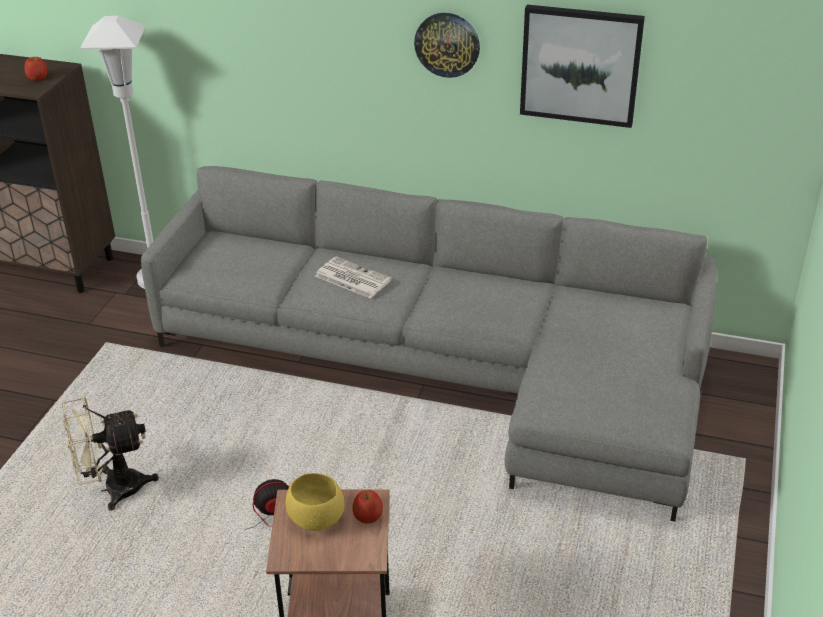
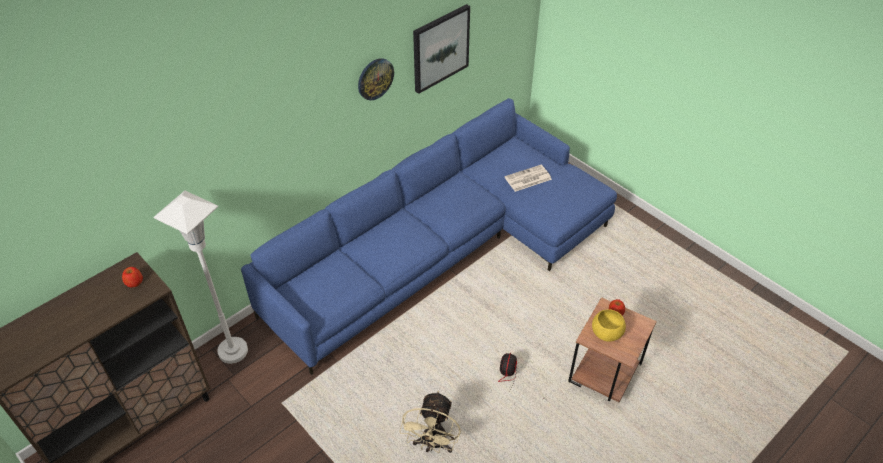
camera: 60 degrees left, 10 degrees up
(351, 278) = (394, 243): newspaper -> newspaper (527, 179)
(450, 368) = (443, 250): grey sofa -> blue sofa

